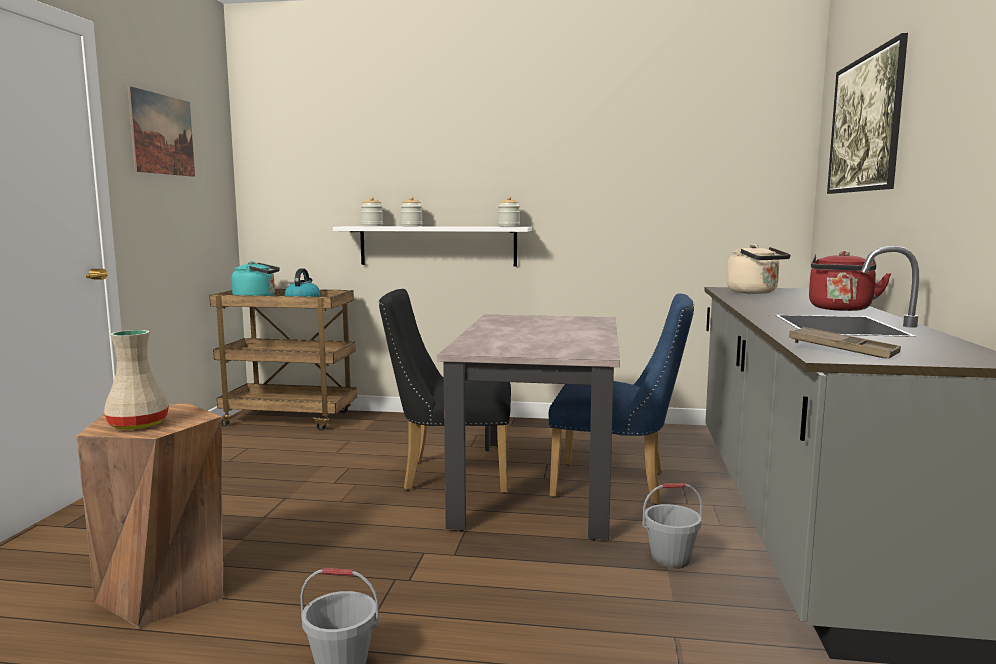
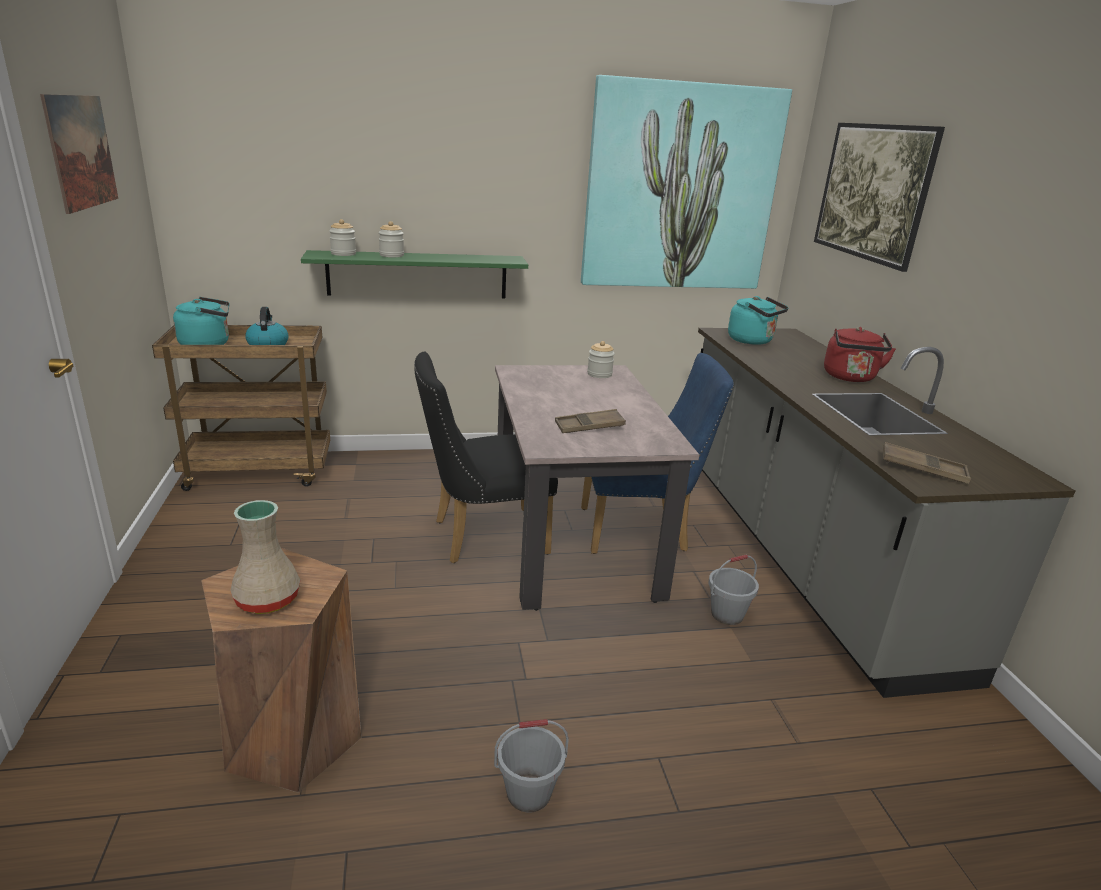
camera: 20 degrees left, 15 degrees up
(437, 246) = (417, 275): white shelf -> green shelf
(508, 226) = (502, 258): jar -> jar (599, 374)
(525, 343) = (589, 426): none -> brown tray
(685, 157) = (680, 189): none -> picture
(755, 292) = (753, 341): beige kettle -> turquoise kettle

